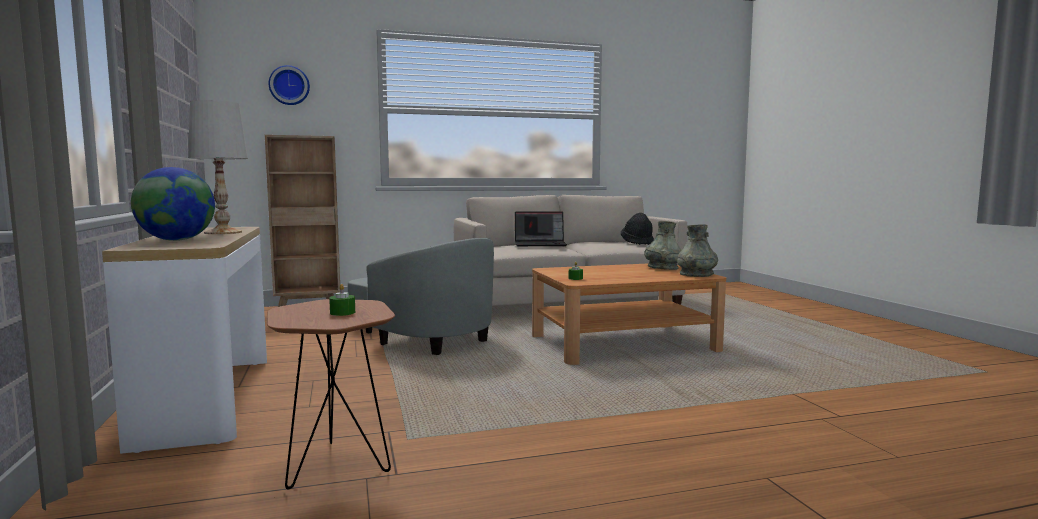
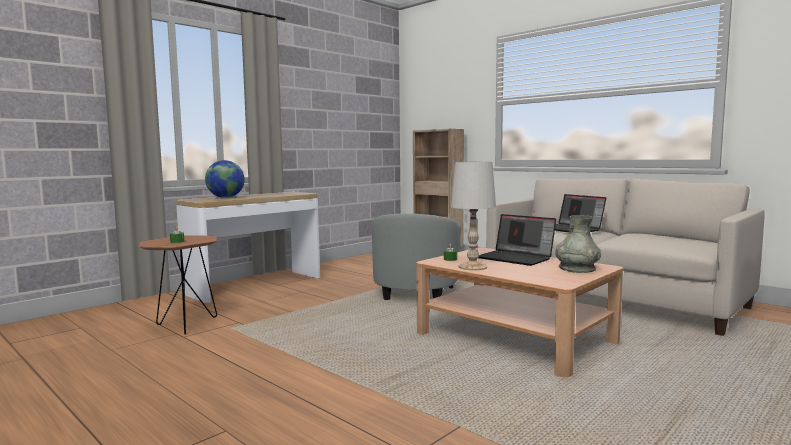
camera: 60 degrees right, 0 degrees up
(222, 232) = (272, 195): white table lamp -> white table lamp (472, 267)
(289, 85) = (442, 92): wall clock -> none
(601, 269) = (516, 258): none -> laptop
(637, 243) = (693, 243): black hat -> none
(696, 274) = (561, 280): grey vase -> none

